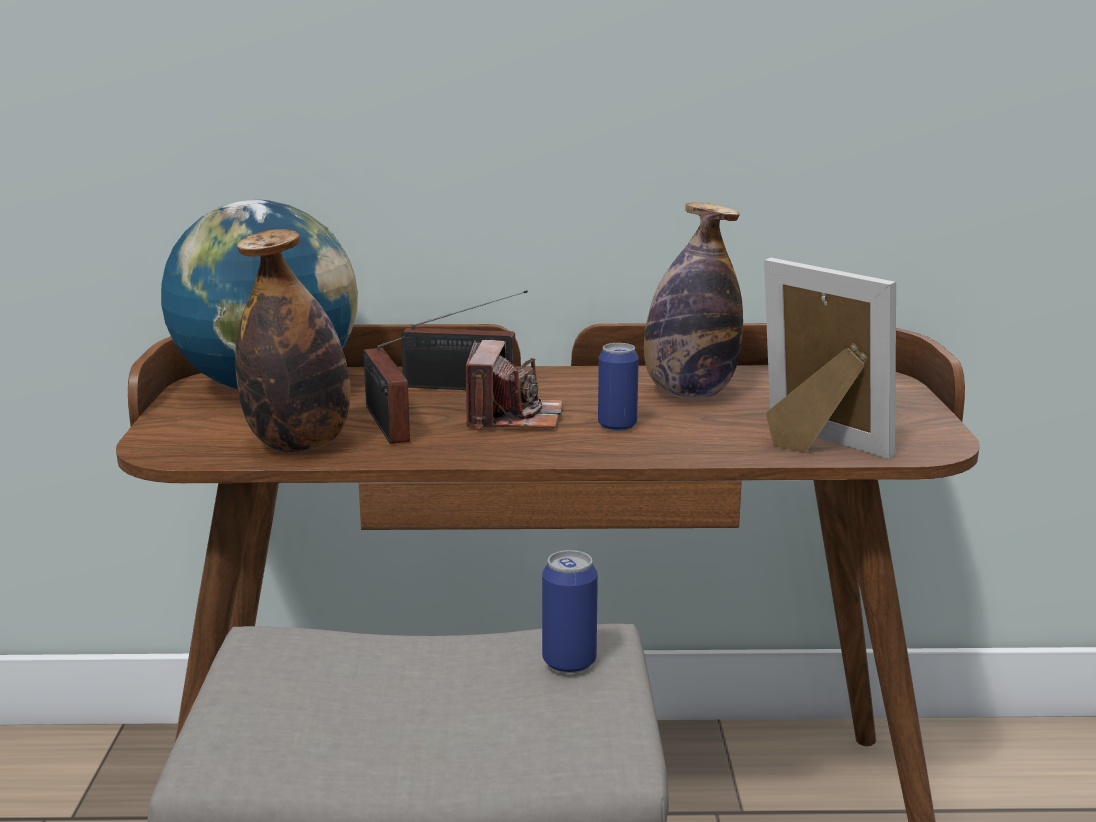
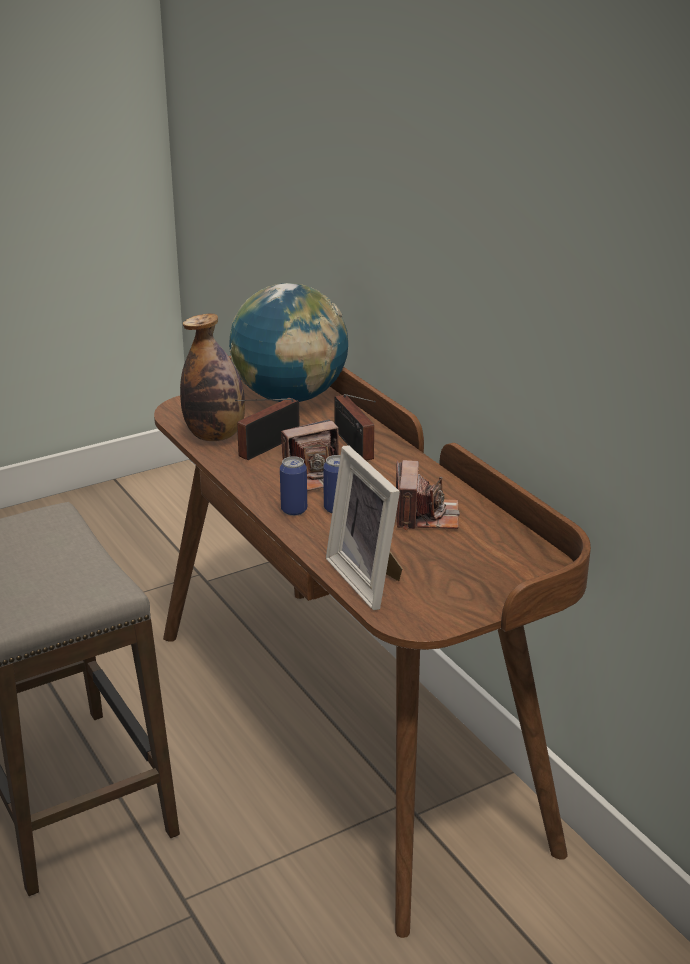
camera: 60 degrees right, 10 degrees up
(569, 662) = (84, 589): can -> can (294, 510)
(689, 393) = (425, 516): bottle -> camera
(813, 445) = (369, 579): picture frame -> picture frame turned 135 degrees clockwise

